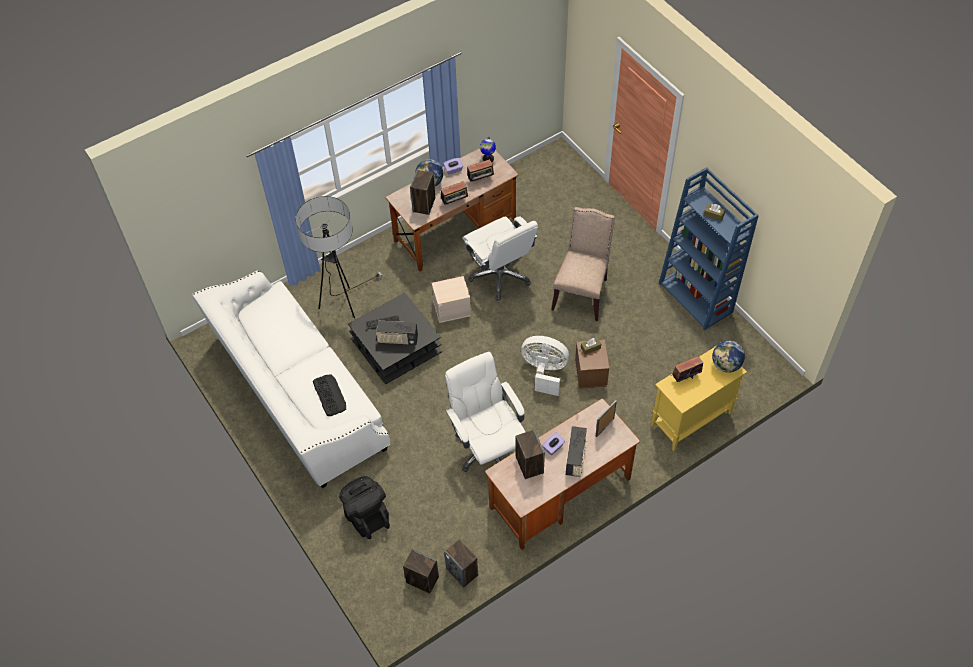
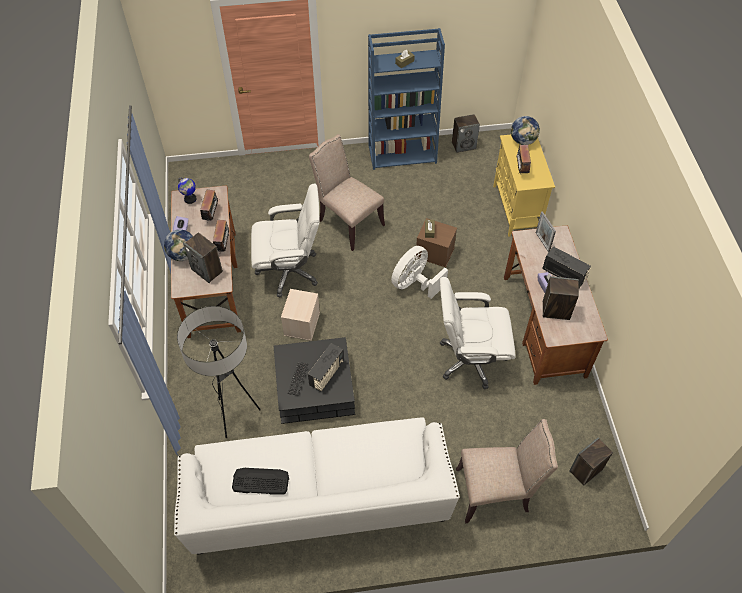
camera: 65 degrees left, 0 degrees up
(329, 395) = (377, 452): keyboard -> keyboard (260, 481)
(366, 516) = (496, 492): black backpack -> beige chair
(462, 572) = (590, 433): speaker -> speaker (464, 145)

